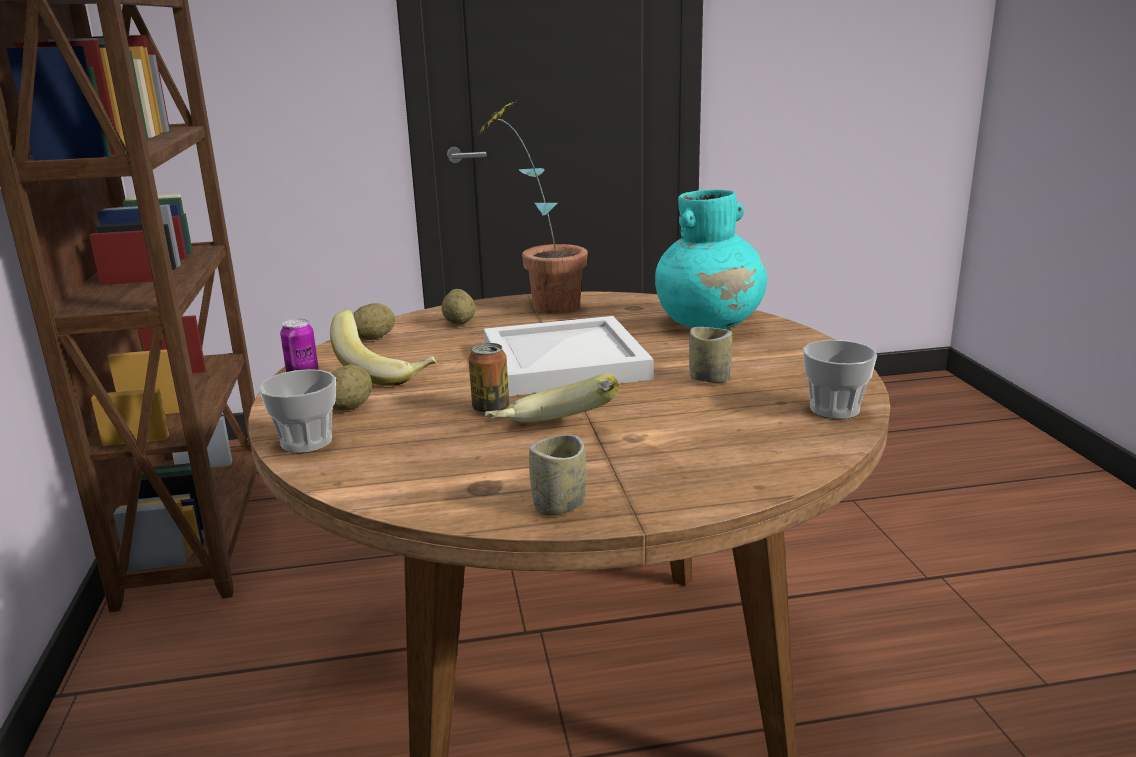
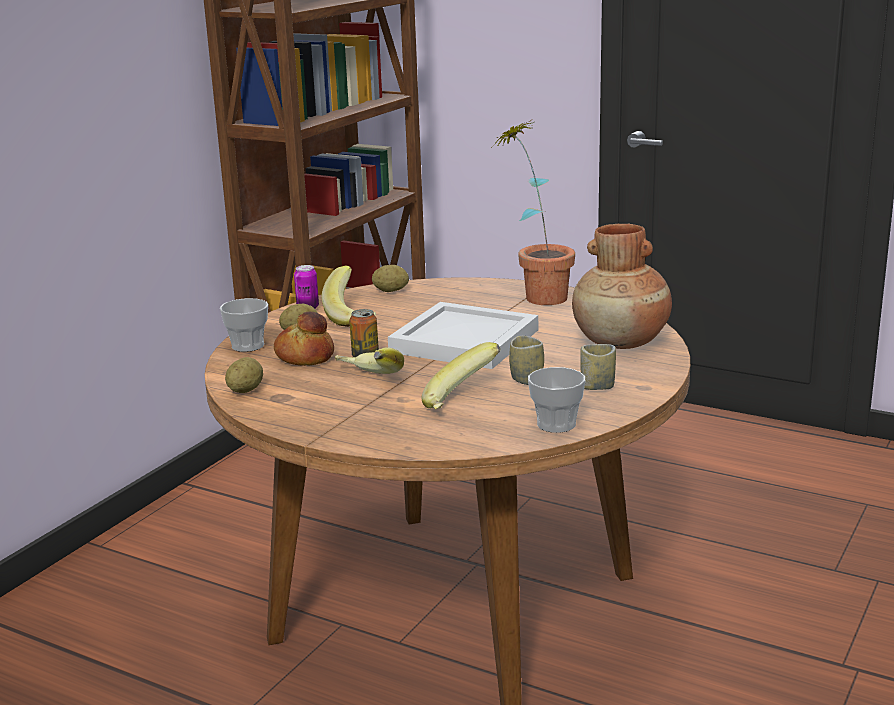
camera: 40 degrees right, 0 degrees up
(414, 430) = (305, 356): none -> bread
(459, 322) = (460, 294): potato -> potato (246, 390)
(559, 505) = (295, 418): cup -> cup (597, 386)
(702, 420) = (462, 402): none -> banana
(710, 323) = (621, 342): turquoise vase -> brown vase

